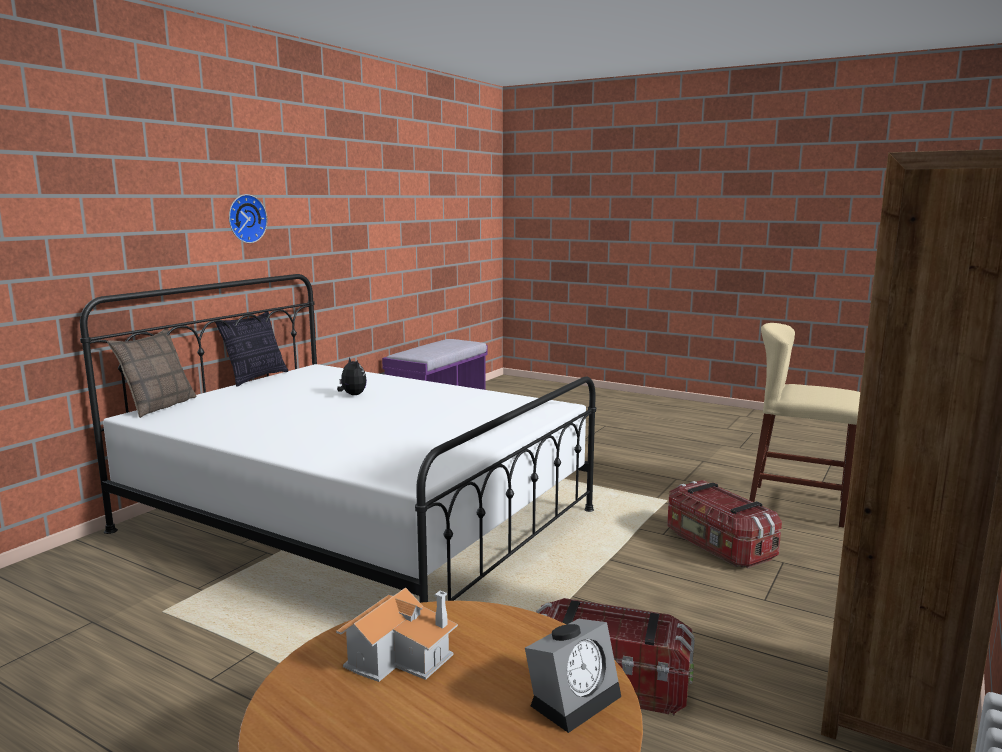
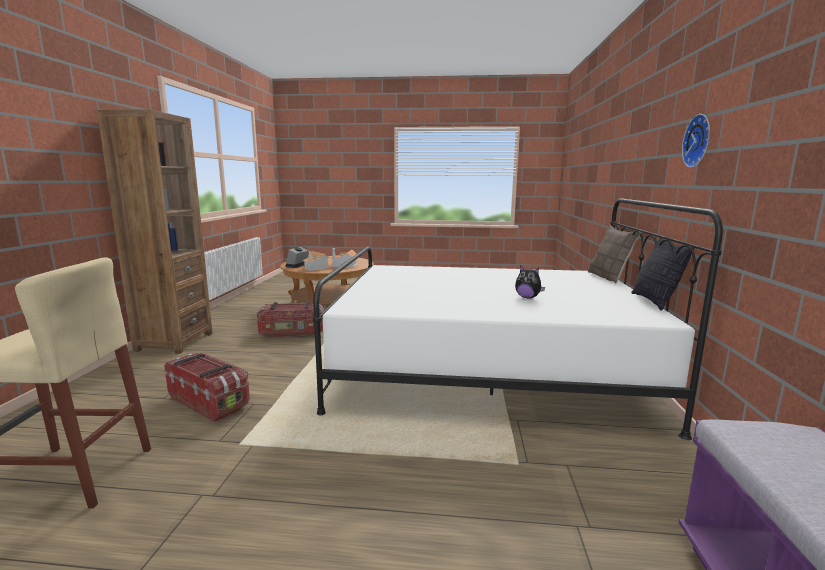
camera: 155 degrees right, 0 degrees up
(511, 654) = (316, 268): none -> toy house

